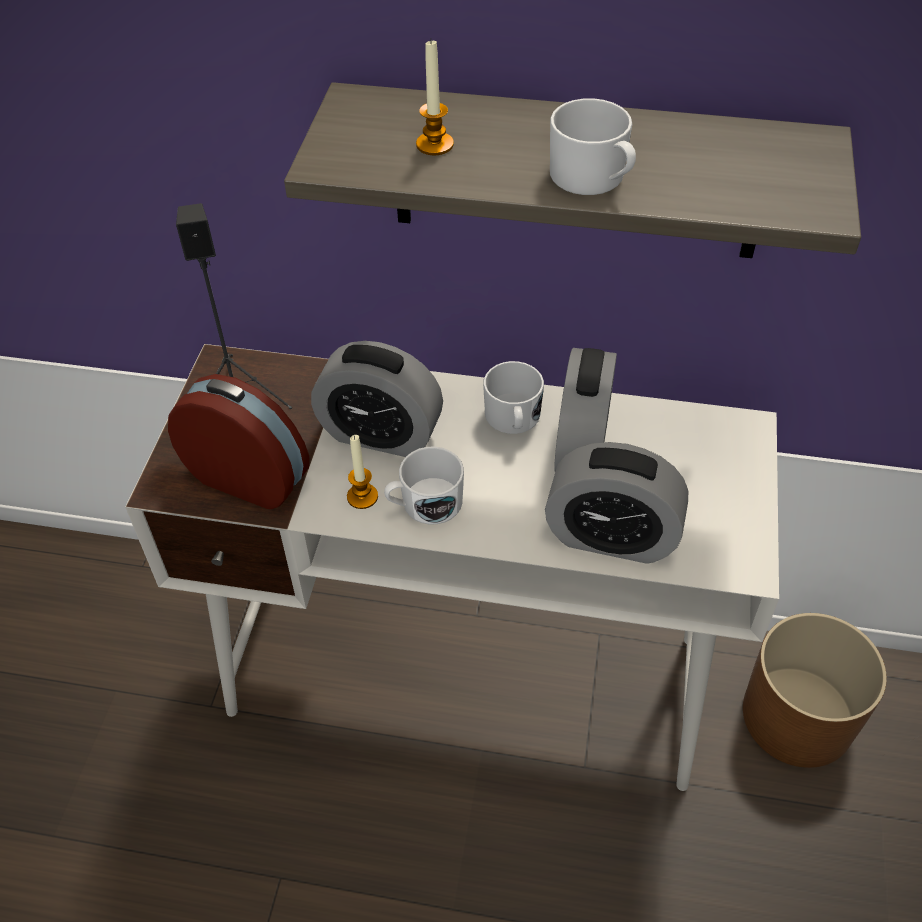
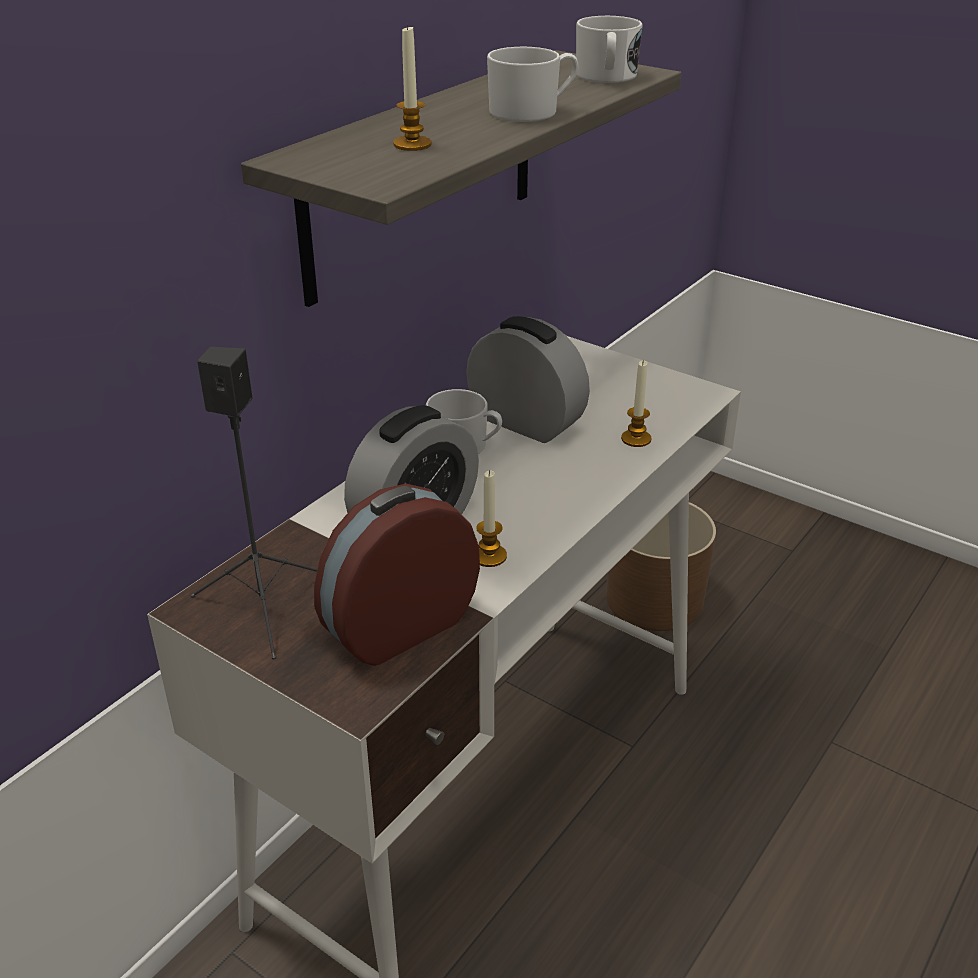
camera: 65 degrees left, 15 degrees down
(424, 504) = (528, 522): white mug -> white mug (606, 77)
(611, 537) = (636, 439): alarm clock -> candle

